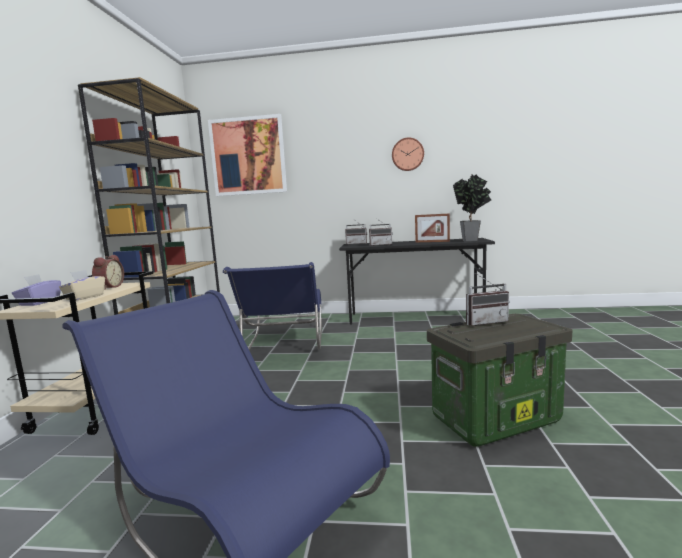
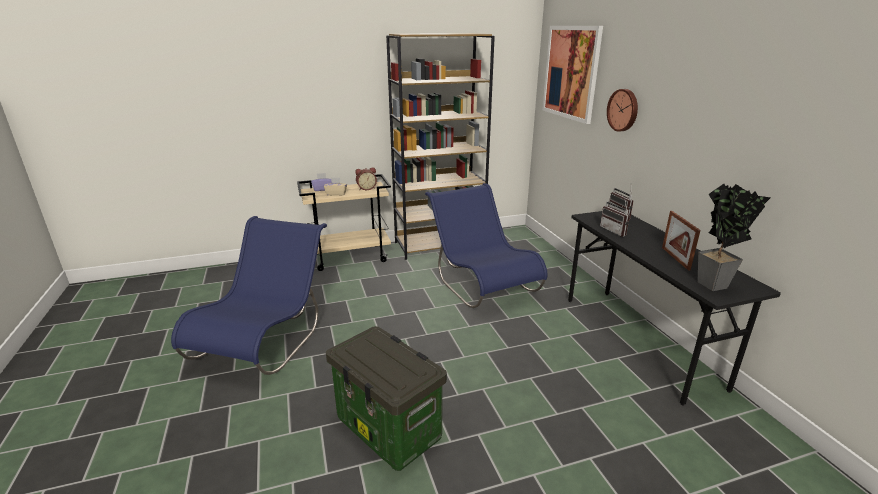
camera: 65 degrees right, 15 degrees up
(285, 345) = (481, 283): blue chair -> blue chair turned 90 degrees clockwise
(407, 154) = (716, 112): wall clock -> wall clock (623, 110)
(485, 322) = (397, 352): radio -> none

